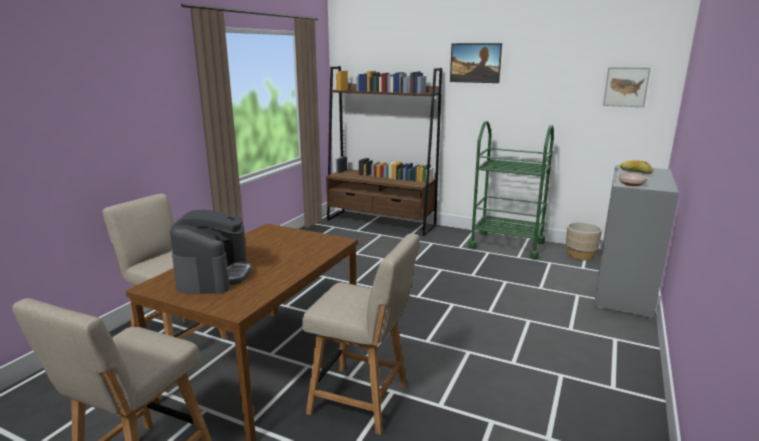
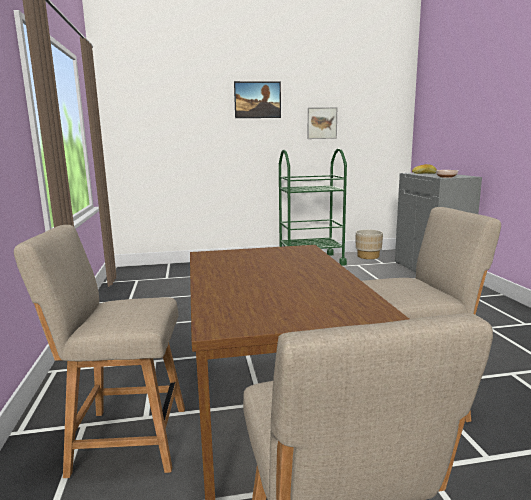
camera: 35 degrees left, 5 degrees down
(214, 275) = (264, 297): coffee machine -> none
(381, 222) = (180, 267): brown bookcase -> none
(626, 87) = (378, 117): picture -> picture (322, 123)

